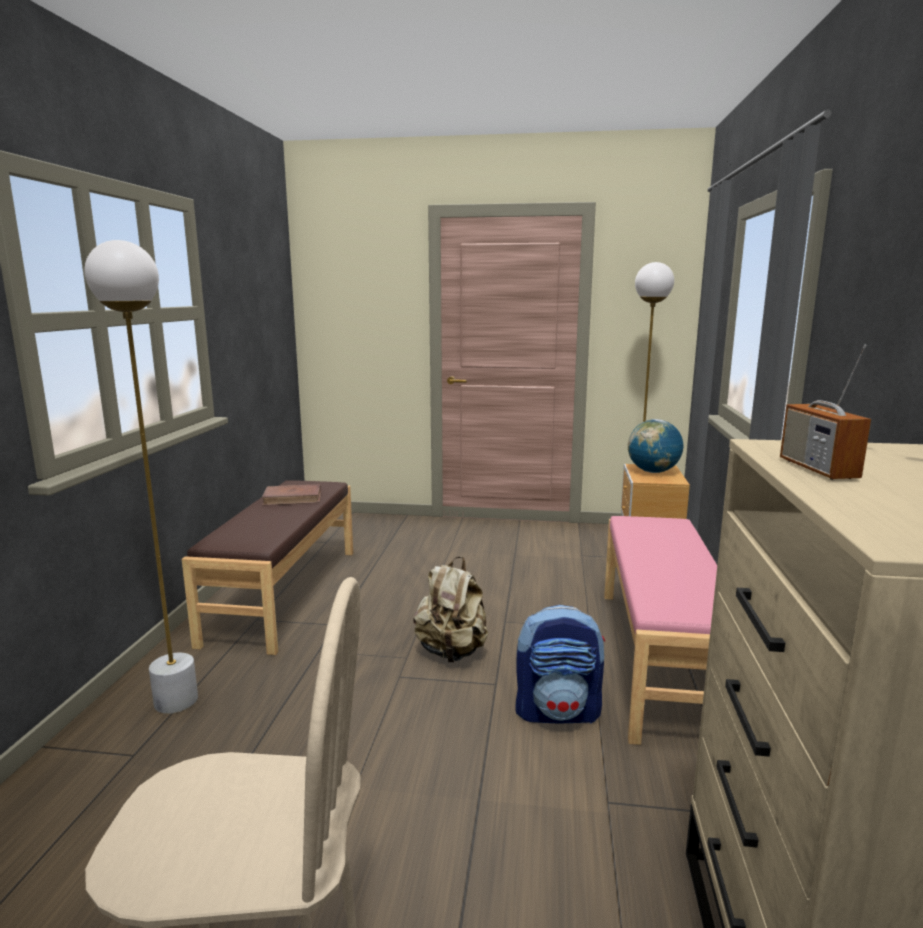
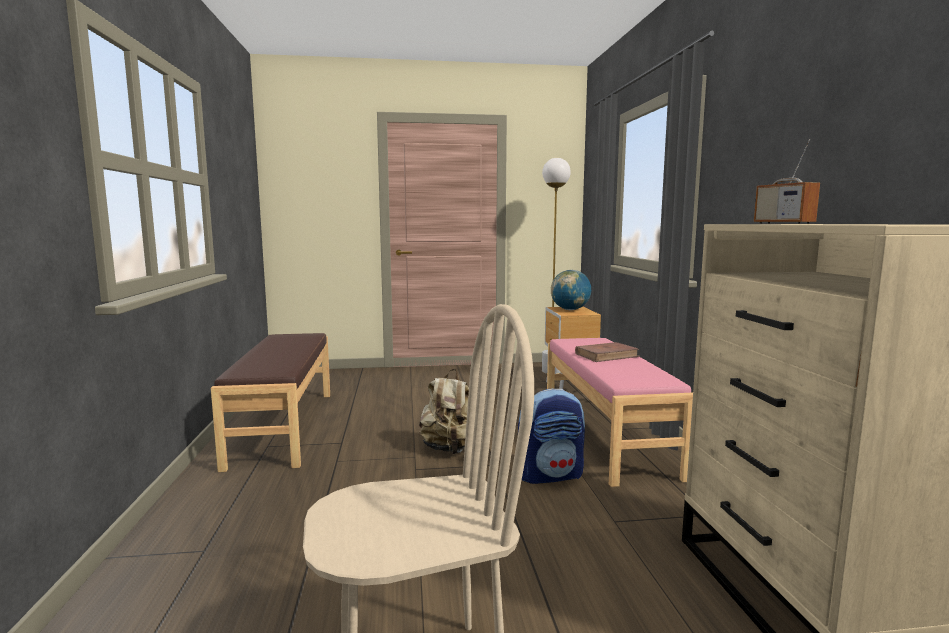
camera: 15 degrees left, 5 degrees down
(176, 701) = (224, 509): white floor lamp -> none
(293, 498) = (286, 344): brown book -> brown book (607, 355)

